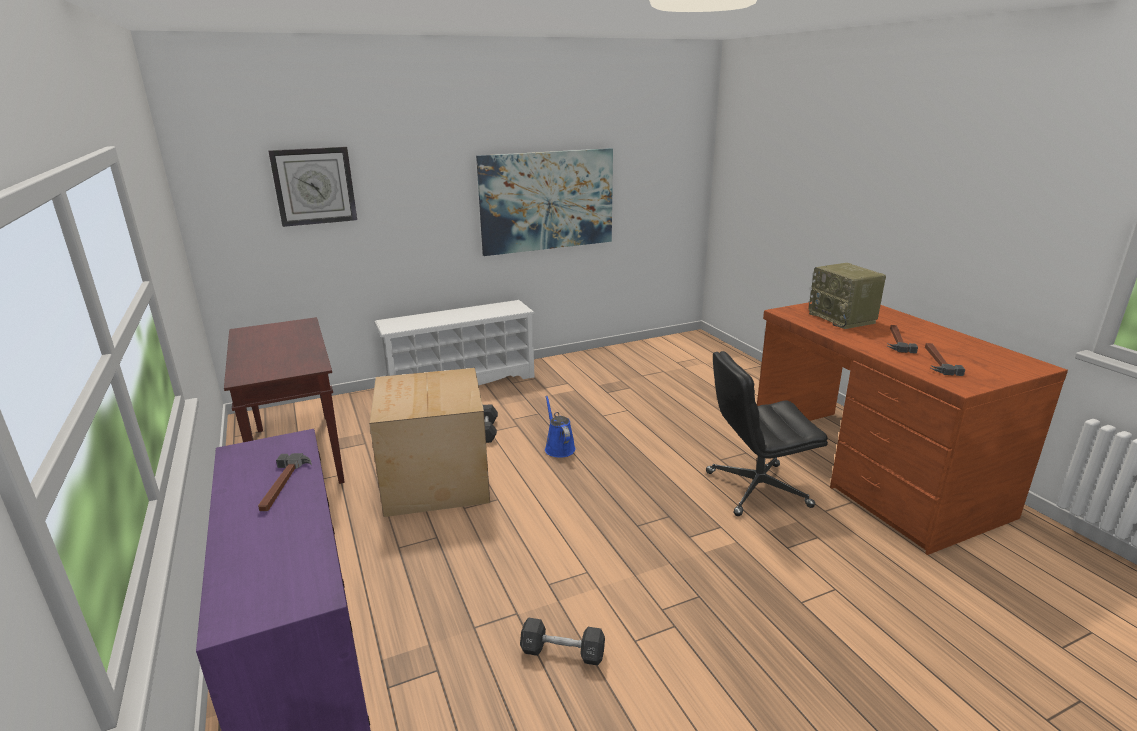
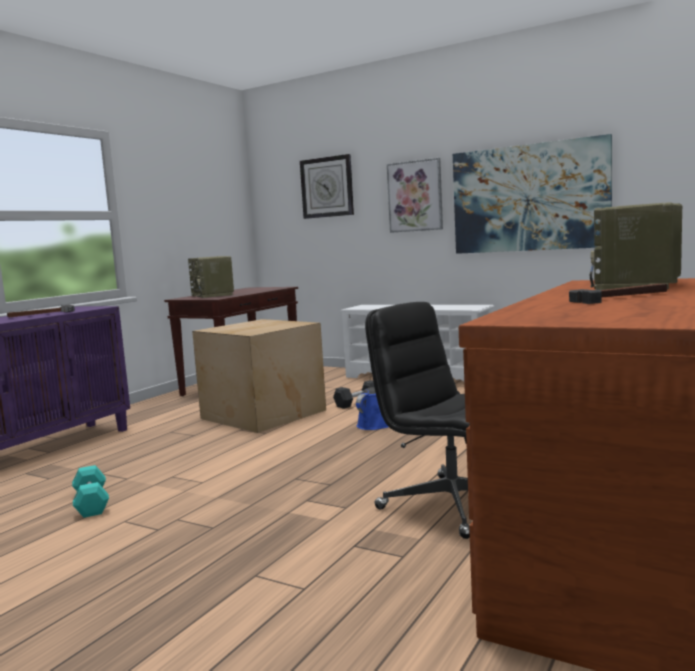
camera: 55 degrees right, 15 degrees down
(270, 361) = (213, 295): none -> radio
(434, 198) = (415, 196): none -> picture
(562, 652) = (91, 503): black dumbbell -> turquoise dumbbell
(937, 361) = (584, 308): hammer -> none

